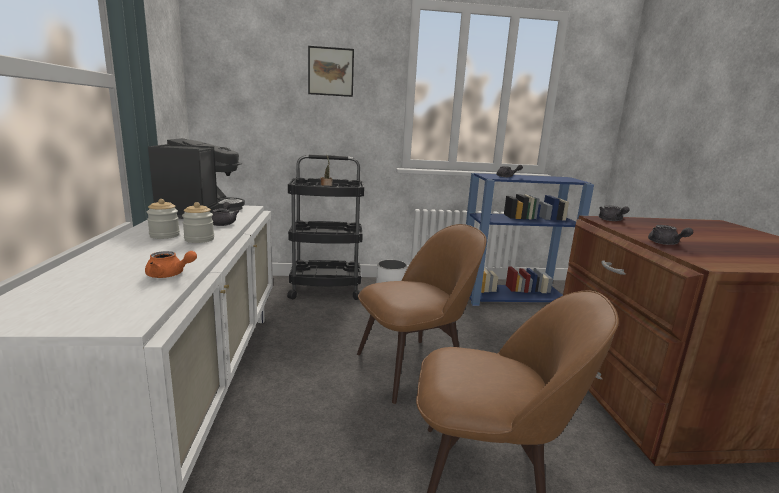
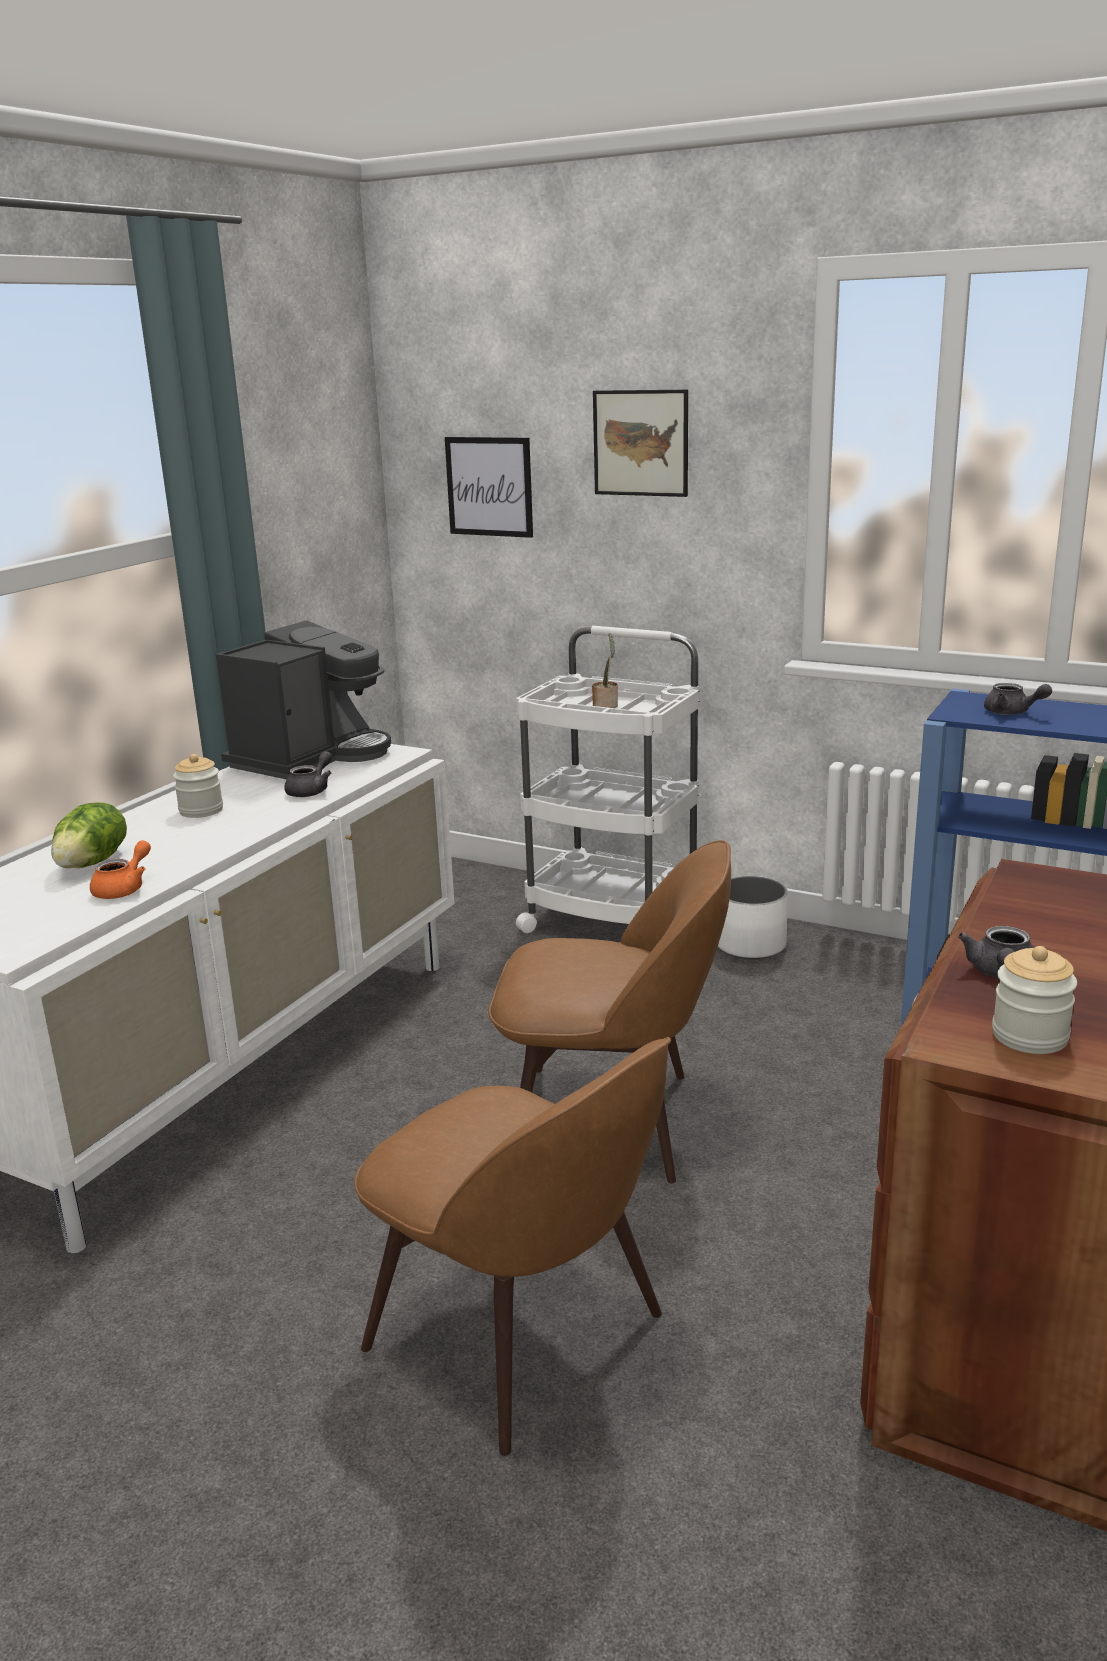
camera: 35 degrees right, 5 degrees up
(121, 265) = (93, 862): none -> lettuce
(169, 275) = (124, 889): orange teapot -> orange teapot turned 105 degrees counterclockwise
(199, 239) = (234, 825): jar -> jar (1029, 1036)
(250, 88) = (489, 486): none -> picture
(325, 288) = (611, 920): black cart -> white cart
(611, 220) = (1050, 886): grey teapot -> none

